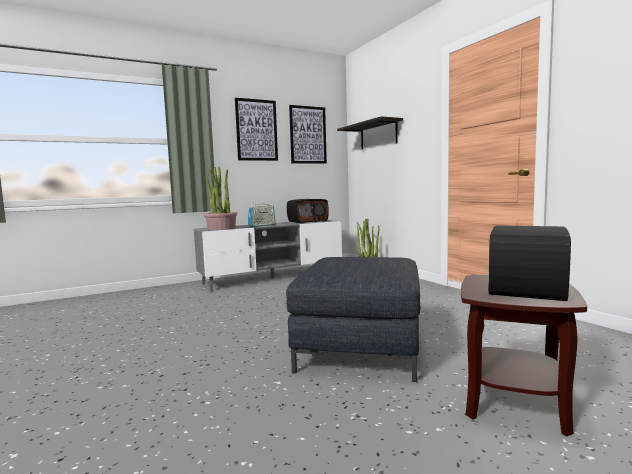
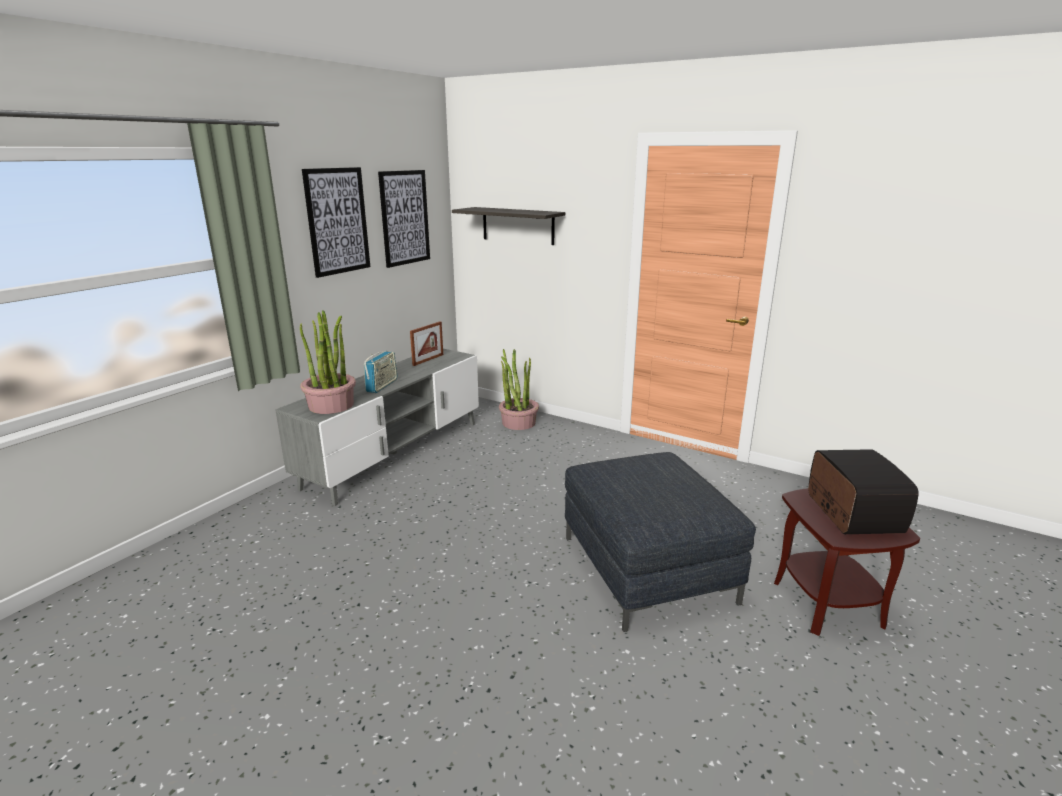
camera: 30 degrees left, 15 degrees up
(307, 221) = (428, 360): radio -> picture frame

